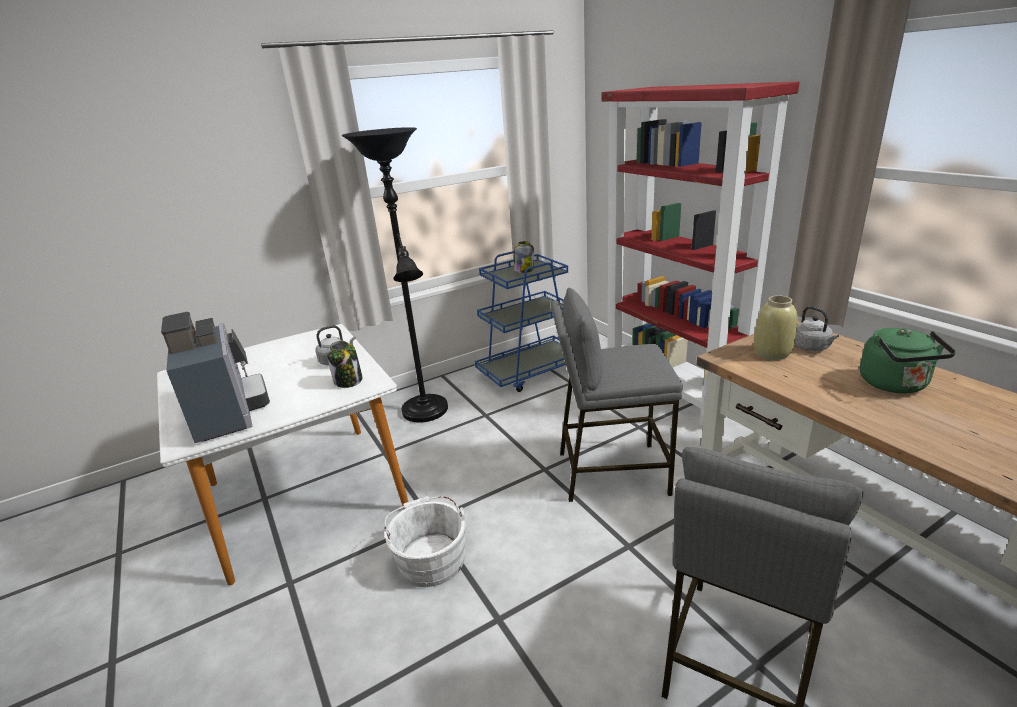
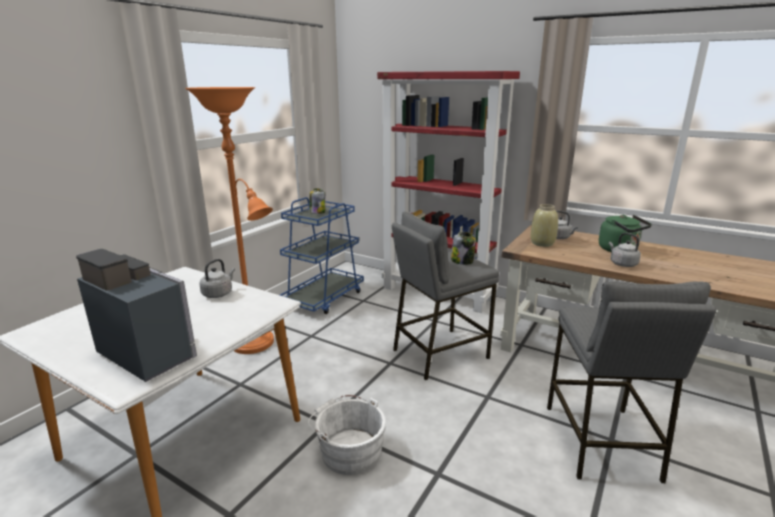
camera: 30 degrees left, 5 degrees down
(348, 381) = (251, 306): jar -> jar (462, 261)
(426, 413) = (255, 344): black floor lamp -> orange floor lamp
(869, 410) = (622, 264): none -> grey kettle

